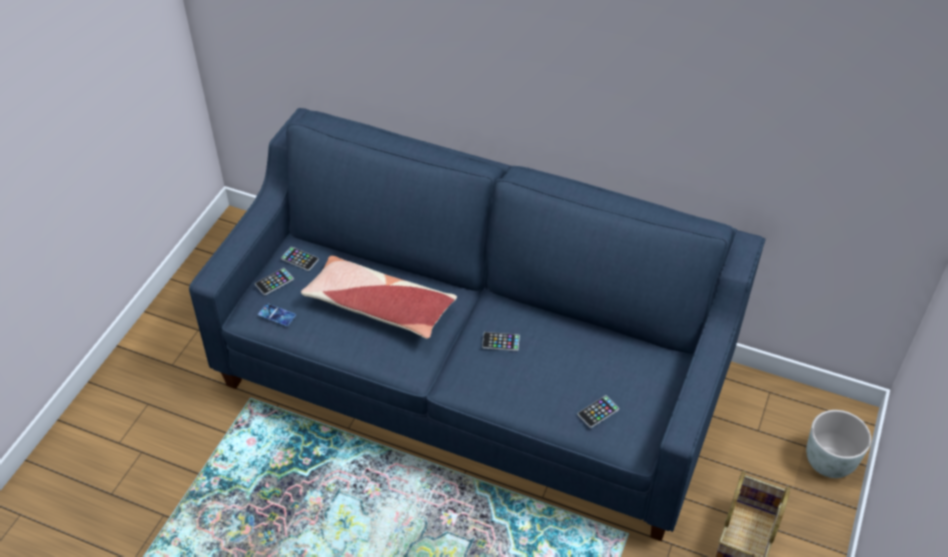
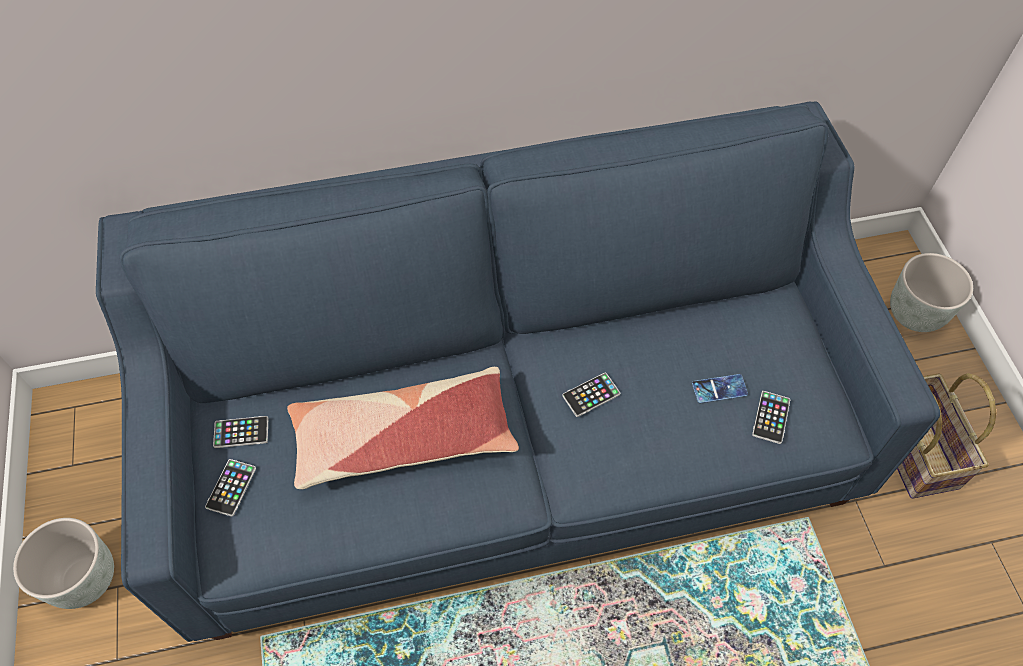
camera: 35 degrees left, 10 degrees up
(184, 317) = (84, 580): none -> grey planter
(277, 315) = (274, 536): phone -> phone (719, 389)

